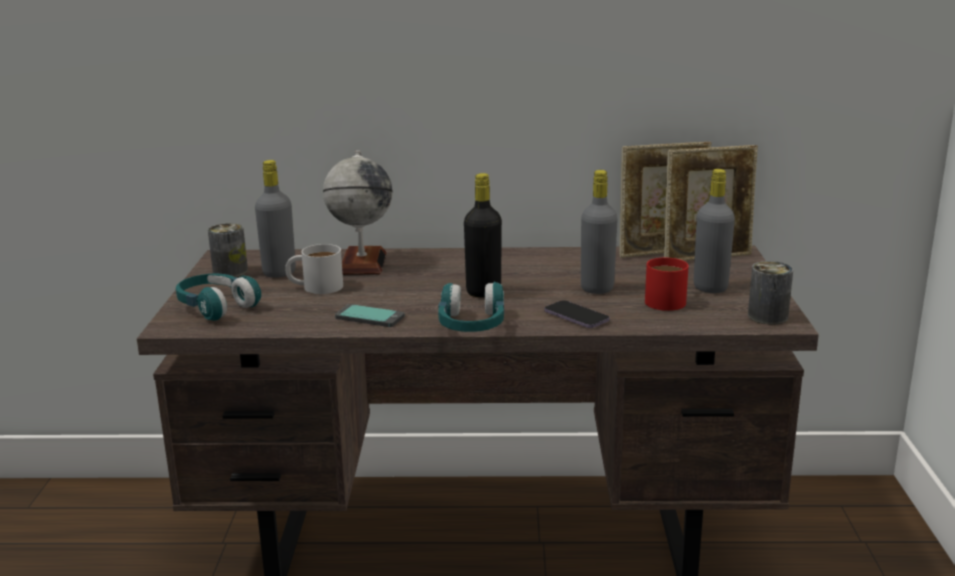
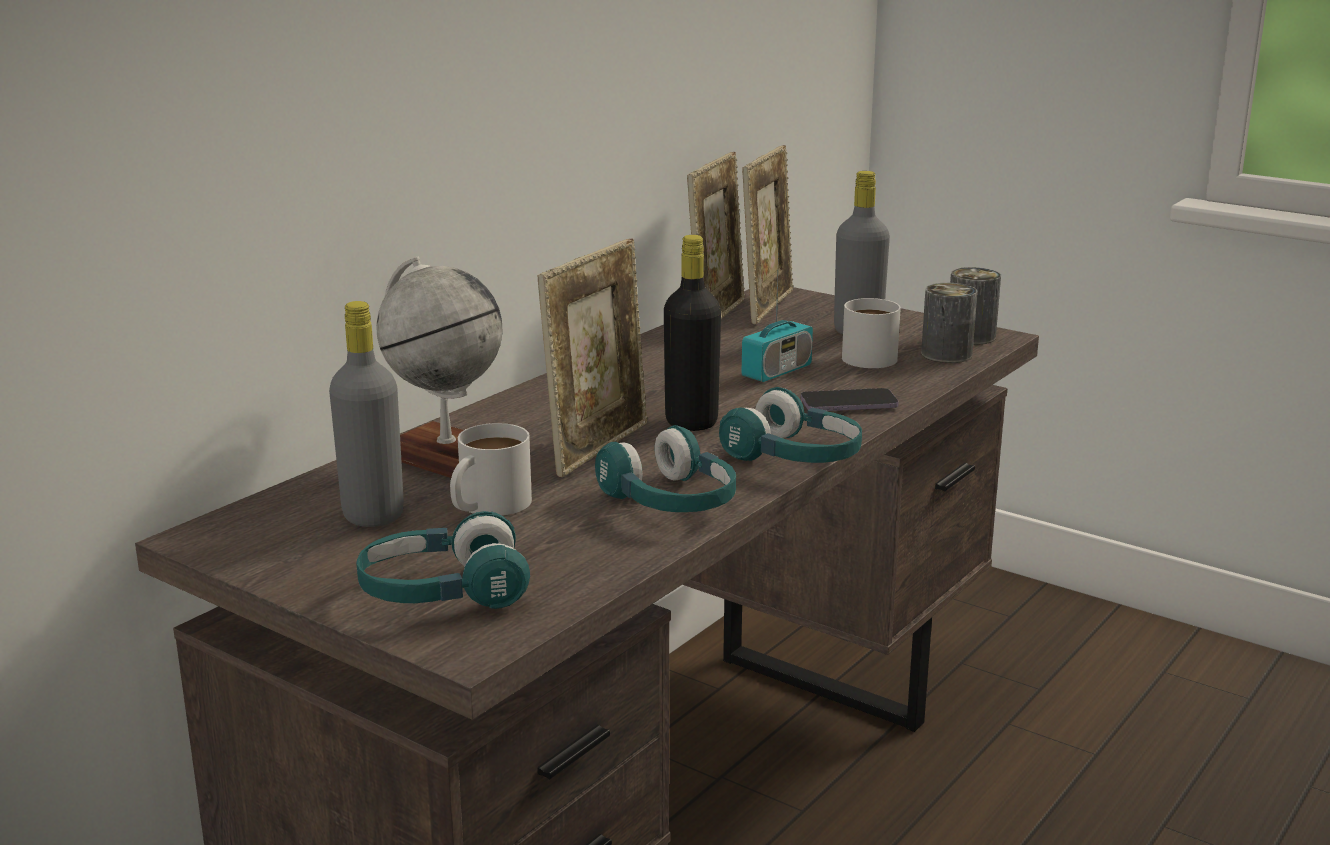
camera: 55 degrees left, 0 degrees up
(230, 271) = (292, 548): can -> can (946, 354)
(370, 317) = (671, 502): phone -> turquoise headphones
(417, 285) = (598, 447): none -> picture frame
(597, 288) = (777, 371): grey bottle -> radio
(669, 300) = (865, 355): red mug -> white mug

